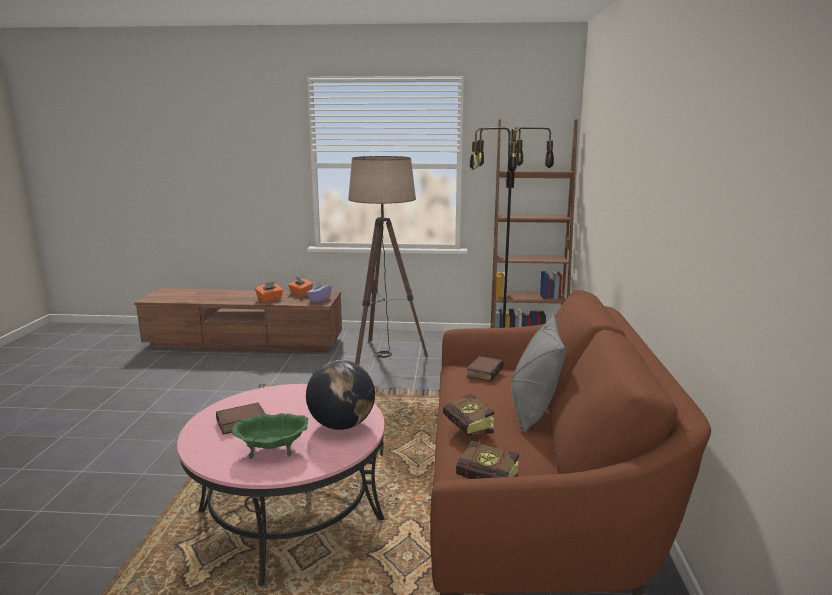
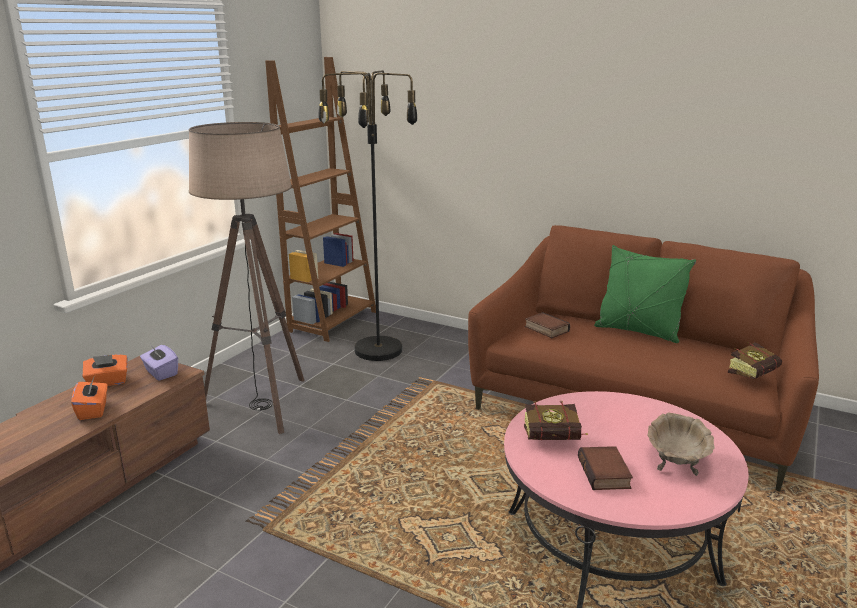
camera: 65 degrees left, 5 degrees up
(272, 449) = (676, 461): green bowl -> beige bowl
(342, 425) = (632, 415): globe -> none
(471, 433) = (673, 361): book -> book (557, 439)
(533, 411) = (638, 331): grey pillow -> green pillow

